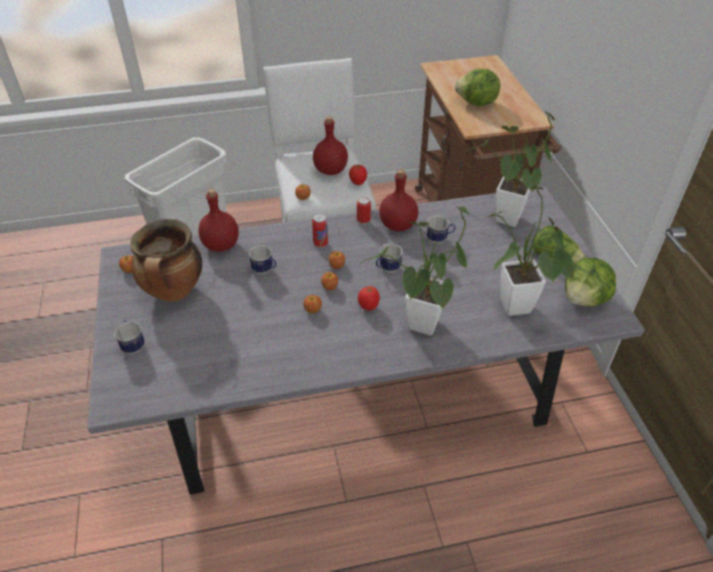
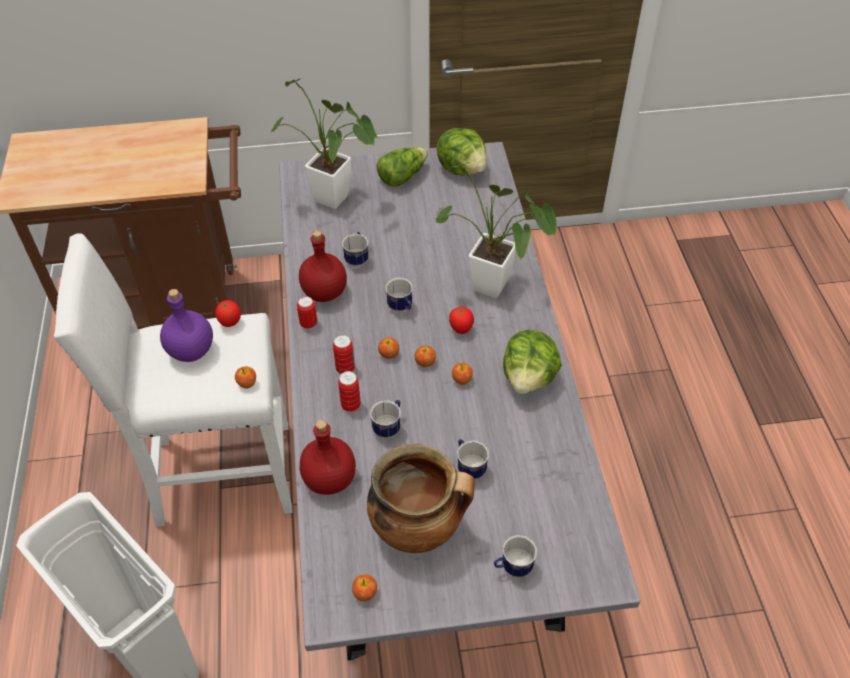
camera: 85 degrees left, 5 degrees up
(225, 317) = (469, 467): none -> mug
(286, 249) = (351, 405): none -> can
(330, 170) = (192, 351): red bottle -> purple bottle
(476, 103) = (132, 170): lettuce -> lettuce (529, 378)
(517, 312) = (477, 216): potted plant -> none

